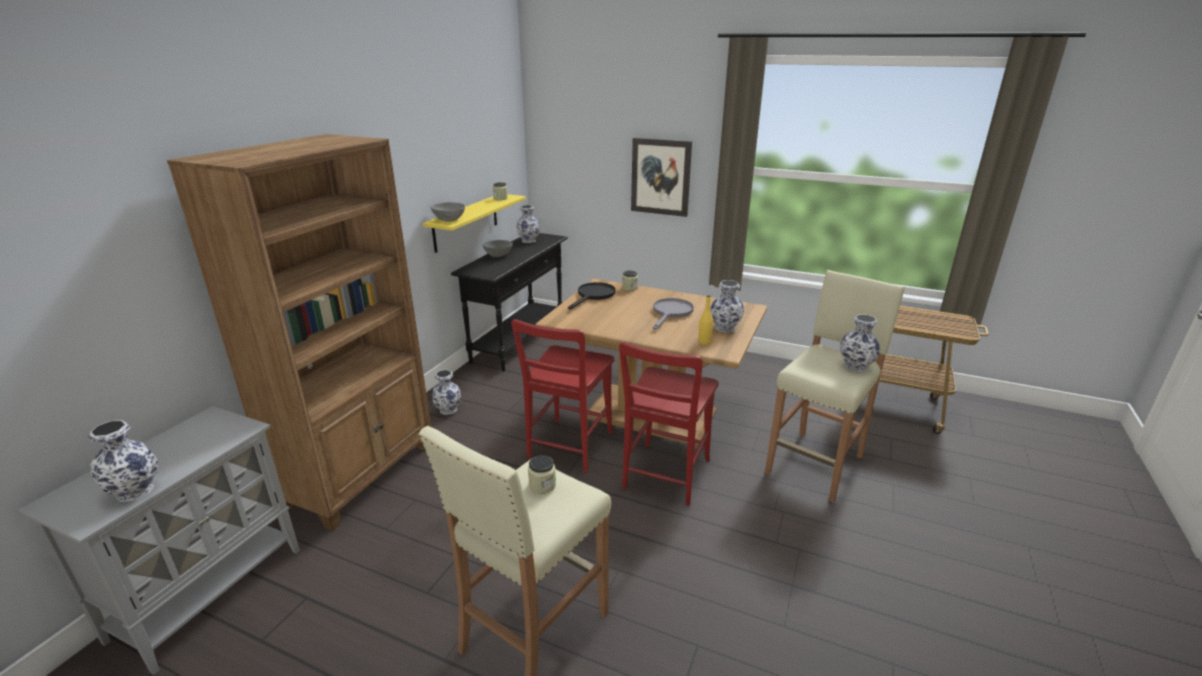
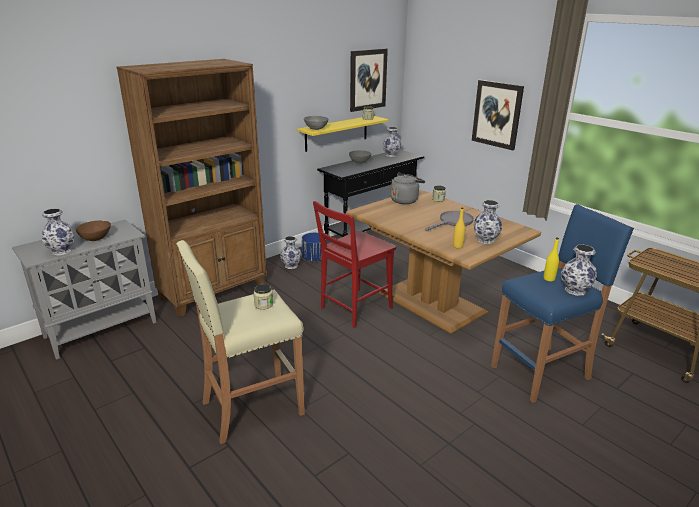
camera: 25 degrees right, 0 degrees up
(184, 451) = (95, 238): none -> brown bowl
(473, 392) = (314, 259): none -> blue planter
(491, 148) = (367, 79): none -> picture
(593, 296) = (405, 200): black frying pan -> grey kettle
(664, 477) = (408, 346): red chair -> none
(816, 464) = (541, 372): beige stool -> blue stool
(821, 359) = (549, 279): none -> yellow bottle

